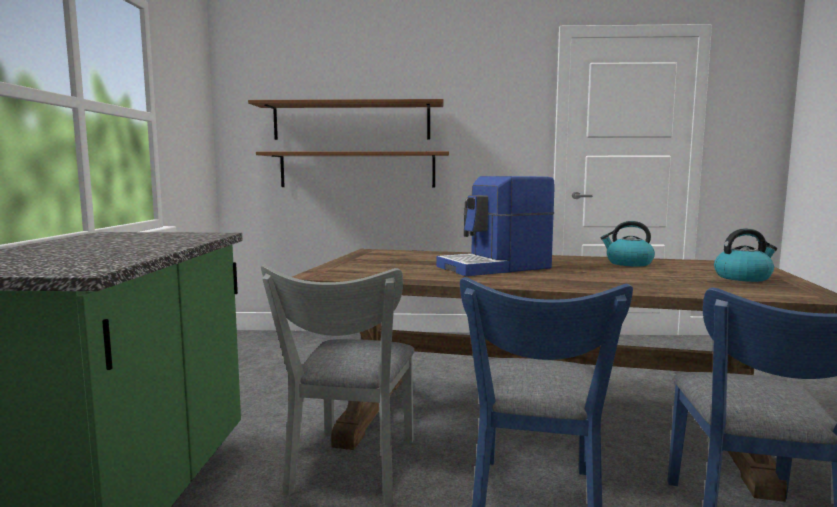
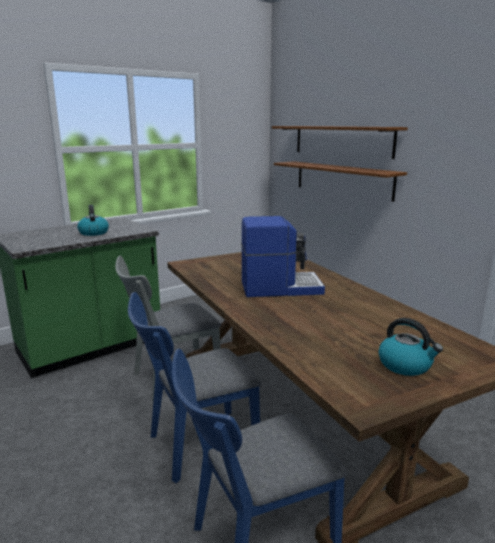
camera: 50 degrees right, 10 degrees up
(495, 267) = (280, 287): coffee machine -> coffee machine turned 150 degrees clockwise
(628, 263) = (384, 316): kettle -> kettle (93, 233)

